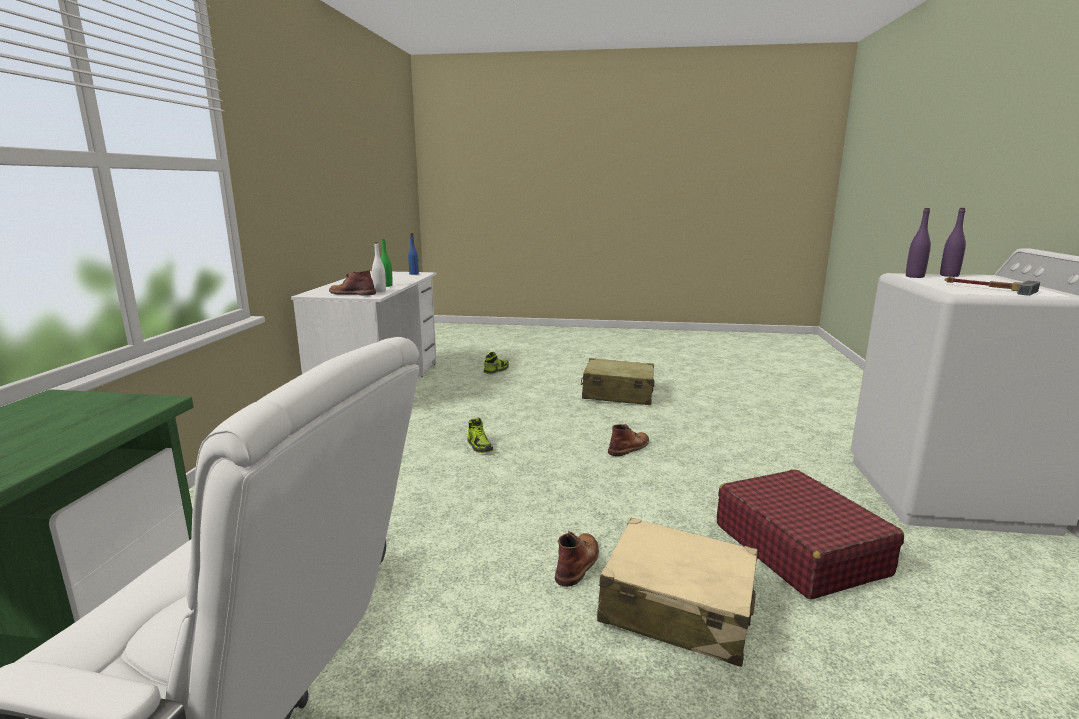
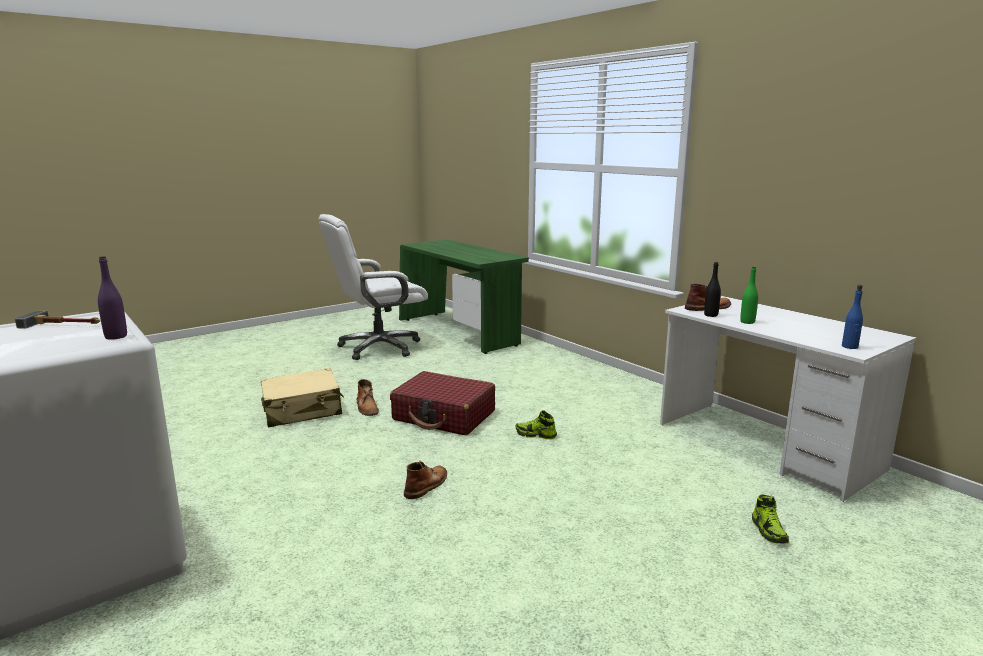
camera: 135 degrees right, 0 degrees up
(379, 291) = (710, 315): white bottle -> black bottle
(617, 394) = (551, 564): beige suitcase -> none
(629, 447) = (427, 485): brown boot -> brown boot turned 150 degrees counterclockwise
(799, 548) = (242, 457): red suitcase -> red suitcase (444, 416)
(949, 275) = (63, 349): purple bottle -> none

